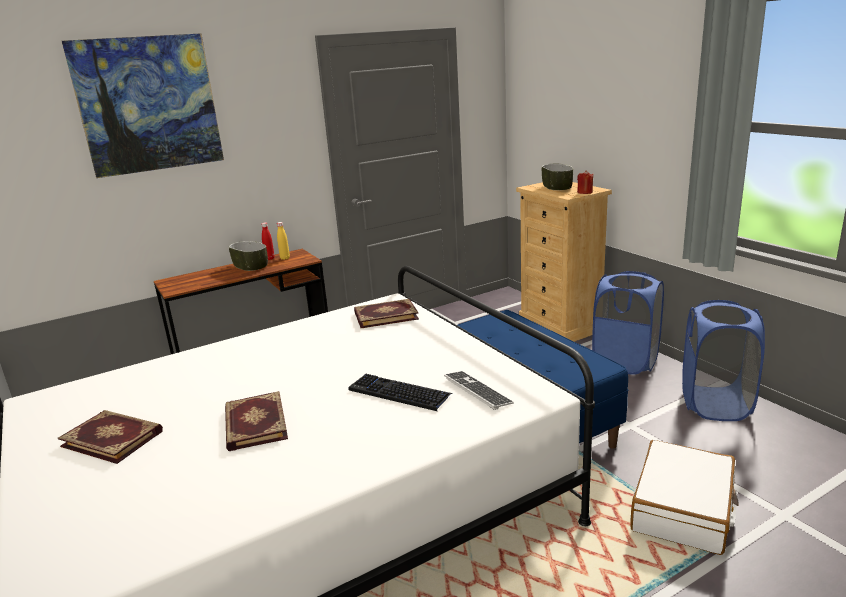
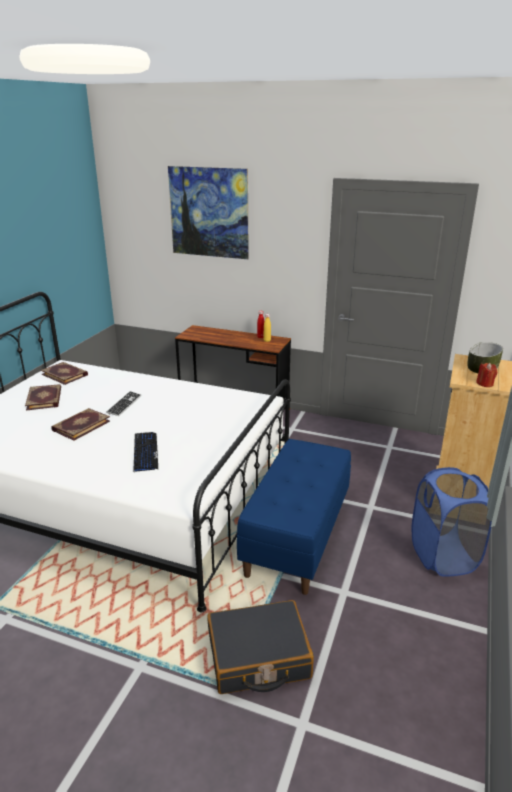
camera: 50 degrees right, 5 degrees up
(250, 266) = (242, 337): bowl -> none
(385, 315) = (242, 407): book -> book (65, 374)
(477, 391) = (170, 476): keyboard -> keyboard (124, 404)
(683, 509) = (258, 657): white suitcase -> black suitcase
(715, 404) = (435, 636): blue laundry basket -> none

